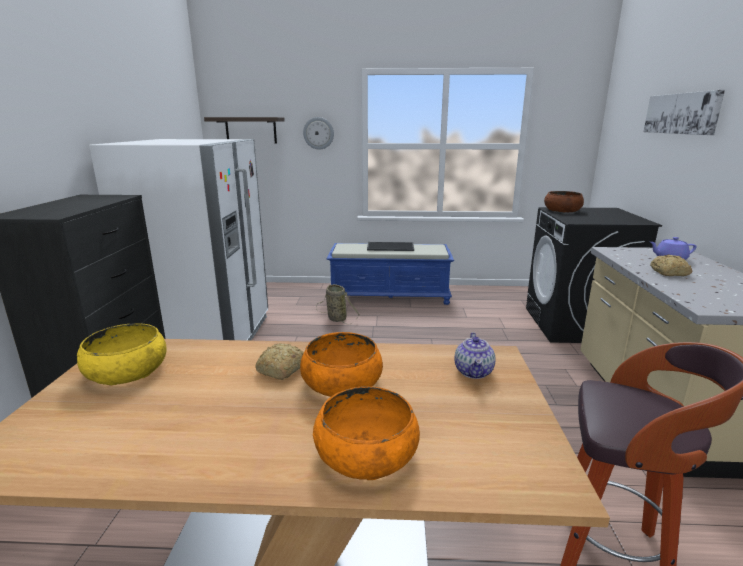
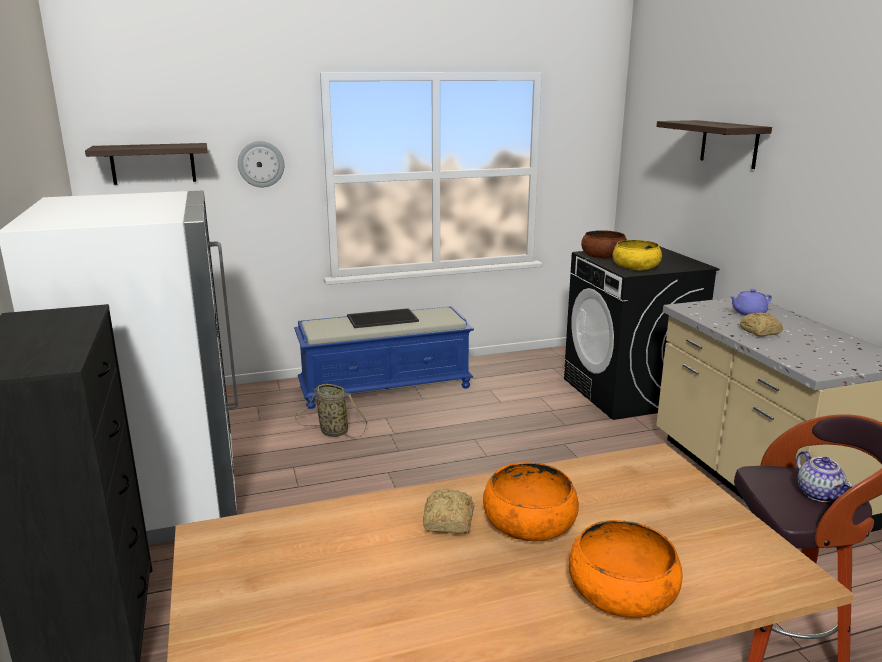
camera: 20 degrees left, 0 degrees up
(127, 371) = (259, 565): yellow bowl -> yellow bowl (636, 267)
(474, 372) = (649, 481): teapot -> teapot (819, 494)
(681, 113) = (729, 144): picture -> shelf

